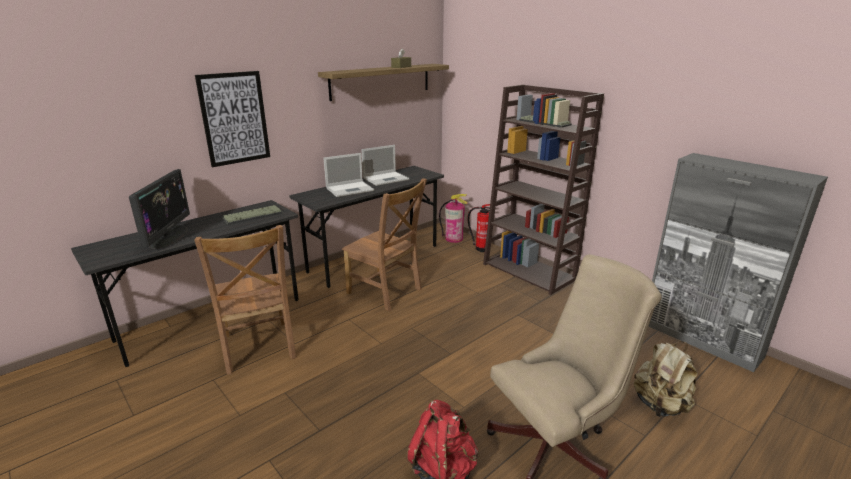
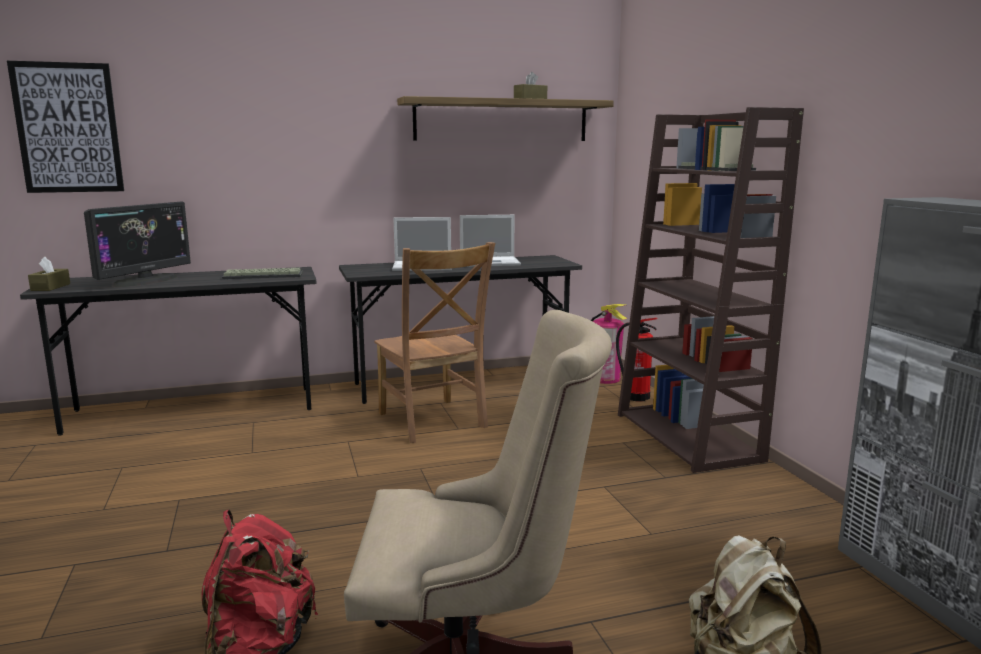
camera: 25 degrees right, 10 degrees down
(97, 258) = (50, 287): none -> brown tissue box
(234, 118) = (270, 148): picture -> picture (68, 128)
(258, 349) = (206, 448): brown chair -> none

